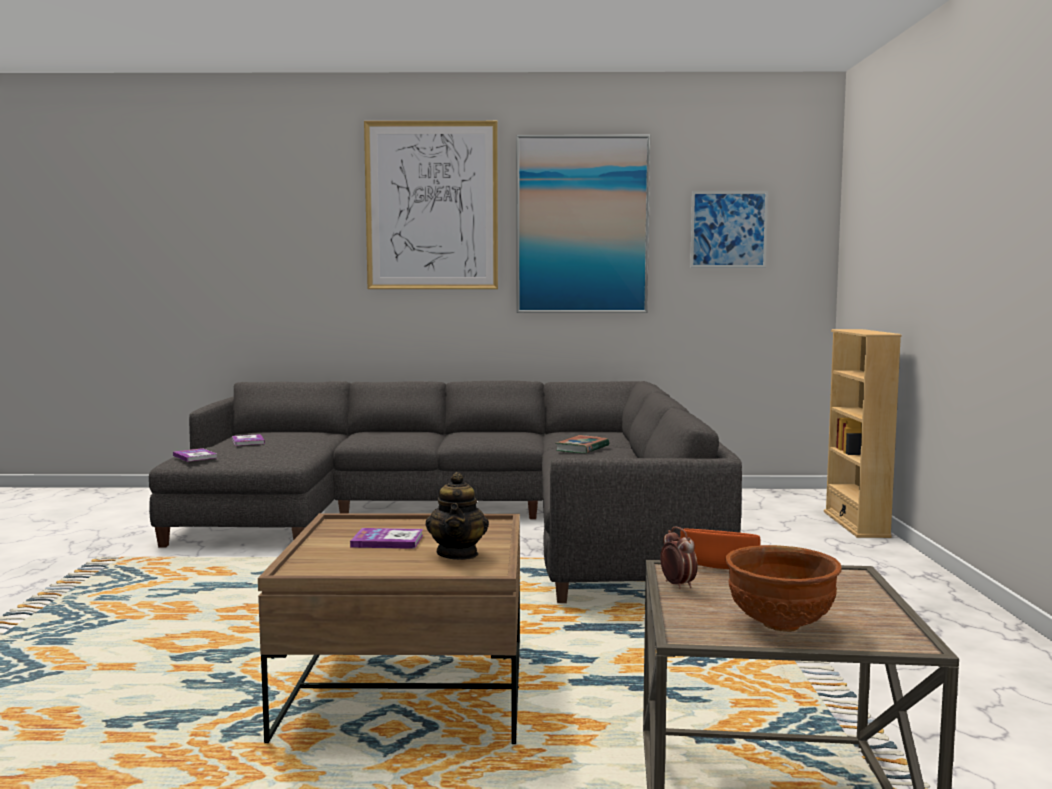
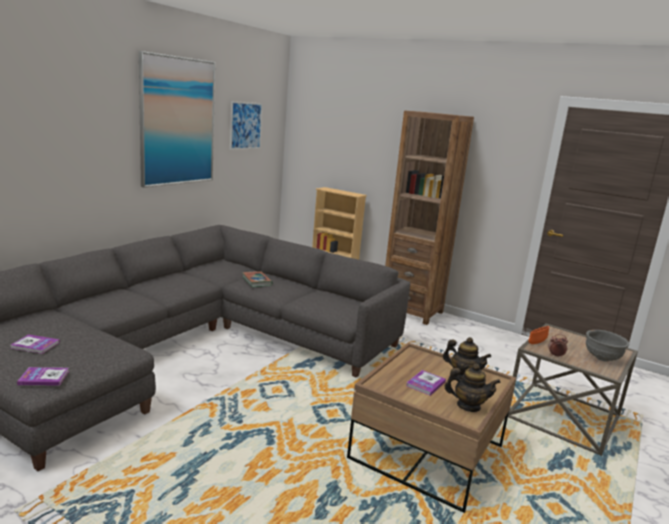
camera: 60 degrees left, 10 degrees up
(347, 567) = (468, 406): none -> teapot
(432, 206) = (80, 103): picture -> none
(779, 625) = (602, 359): brown bowl -> grey bowl
(917, 586) = (411, 311): none -> brown bookcase

